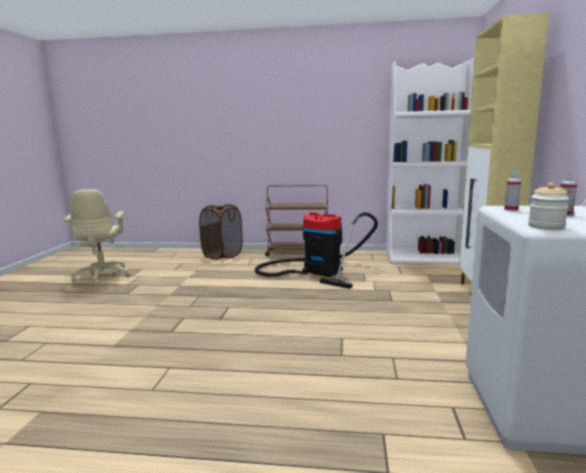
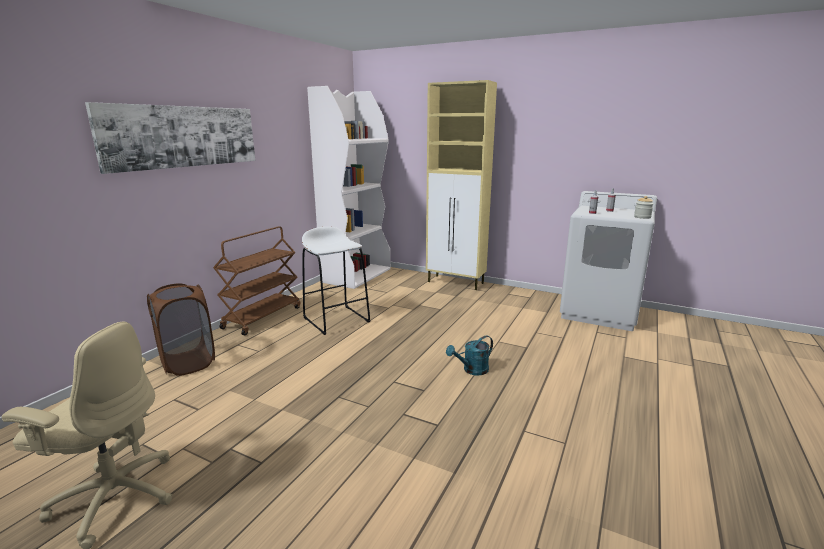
camera: 70 degrees left, 5 degrees up
(262, 112) = (184, 136): none -> picture
(265, 333) = (472, 370): none -> turquoise watering can
(317, 270) = (336, 319): vacuum cleaner -> white stool

